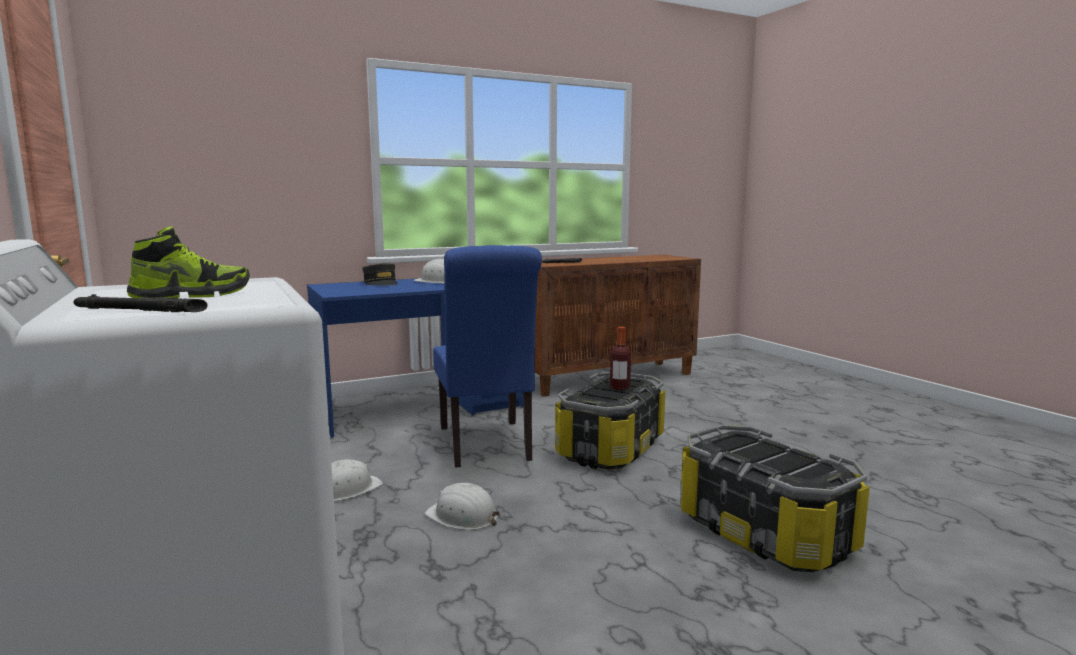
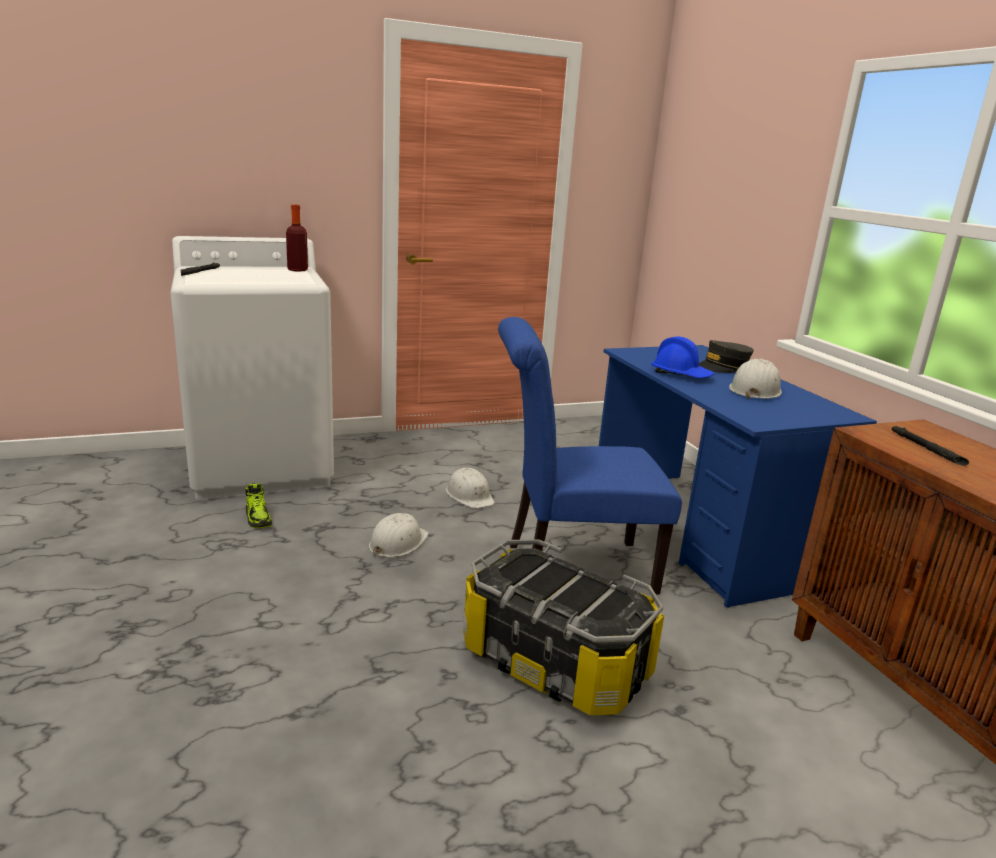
camera: 95 degrees right, 10 degrees up
(192, 295) = (244, 275): shoe -> shoe (258, 518)
(407, 288) = (681, 375): none -> blue hard hat
(619, 387) = (578, 596): bottle -> bottle (297, 270)
(763, 534) = (259, 733): storage box -> none

